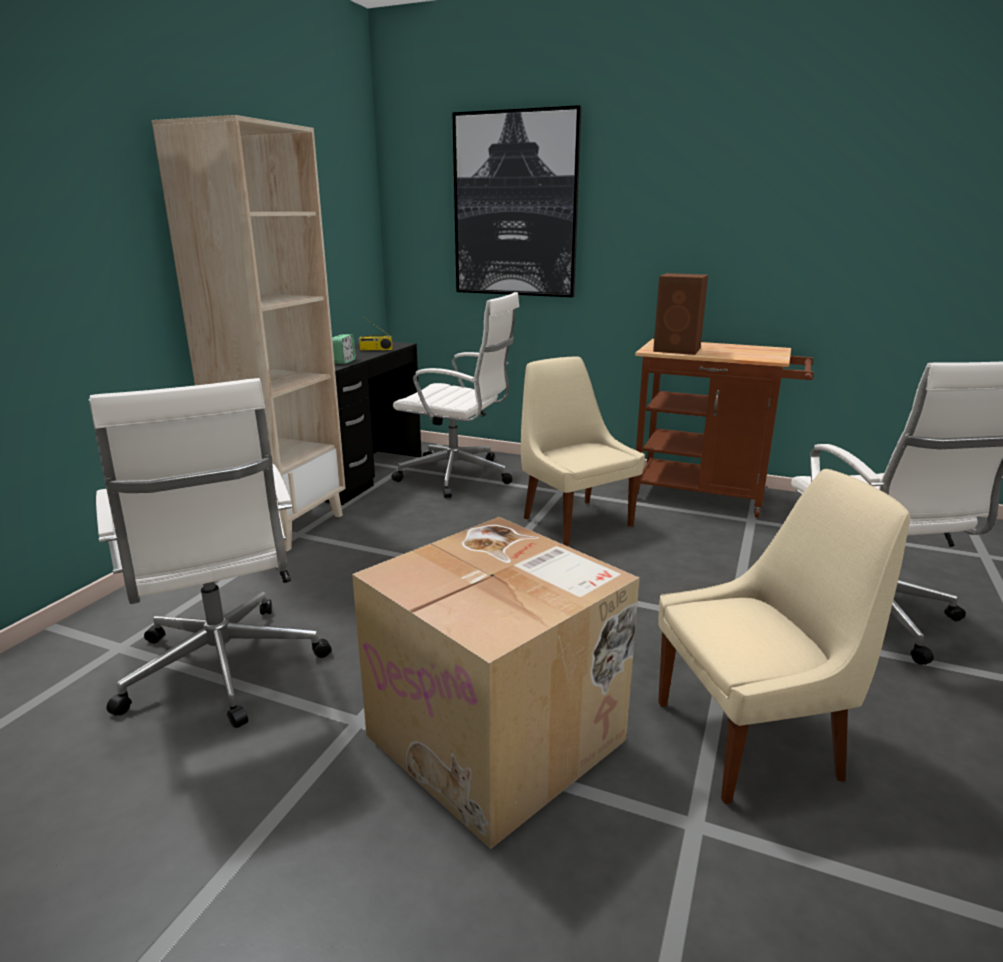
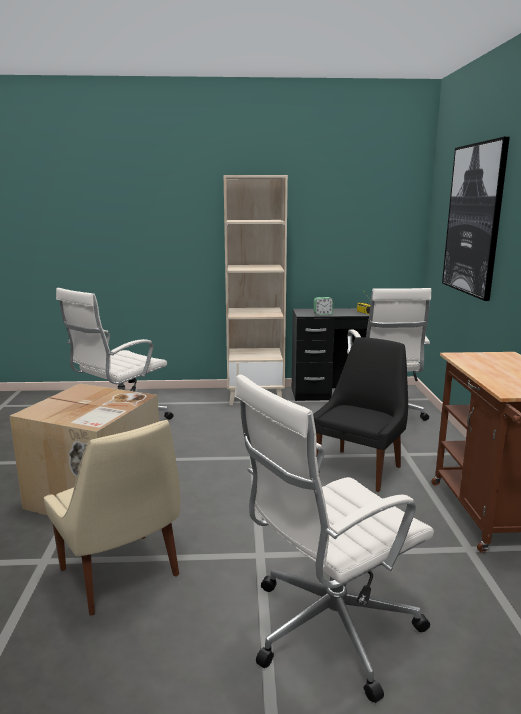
camera: 65 degrees right, 5 degrees down
(574, 521) = (360, 468): beige chair -> black chair
(678, 350) = (478, 361): brown speaker -> none

